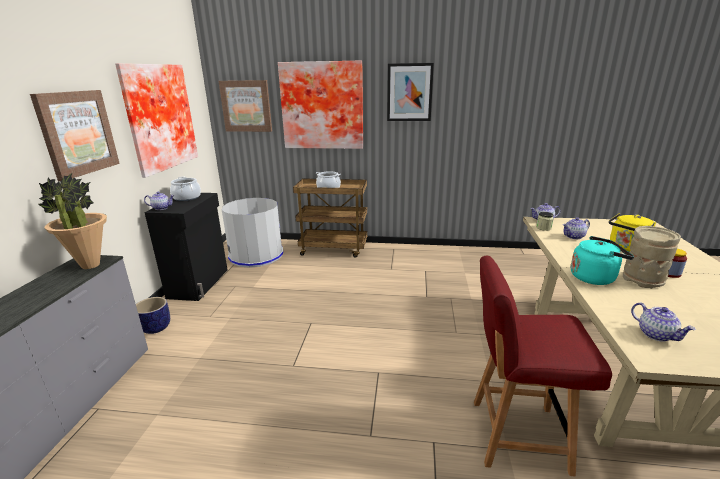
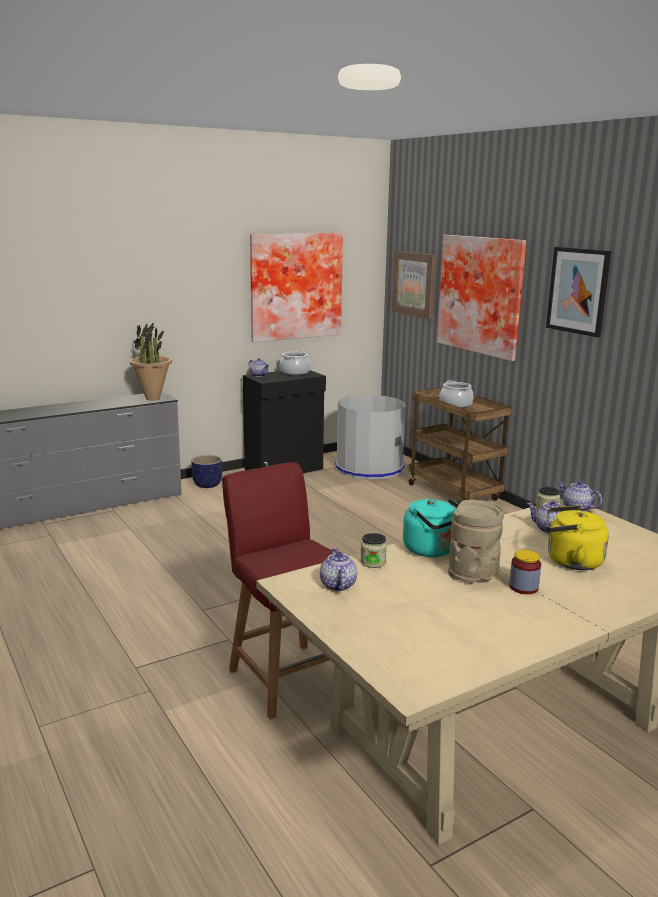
camera: 50 degrees right, 5 degrees down
(77, 133) = (193, 292): picture -> none
(611, 305) = (373, 562): none -> jar
(656, 335) = (337, 585): teapot -> teapot turned 150 degrees clockwise

